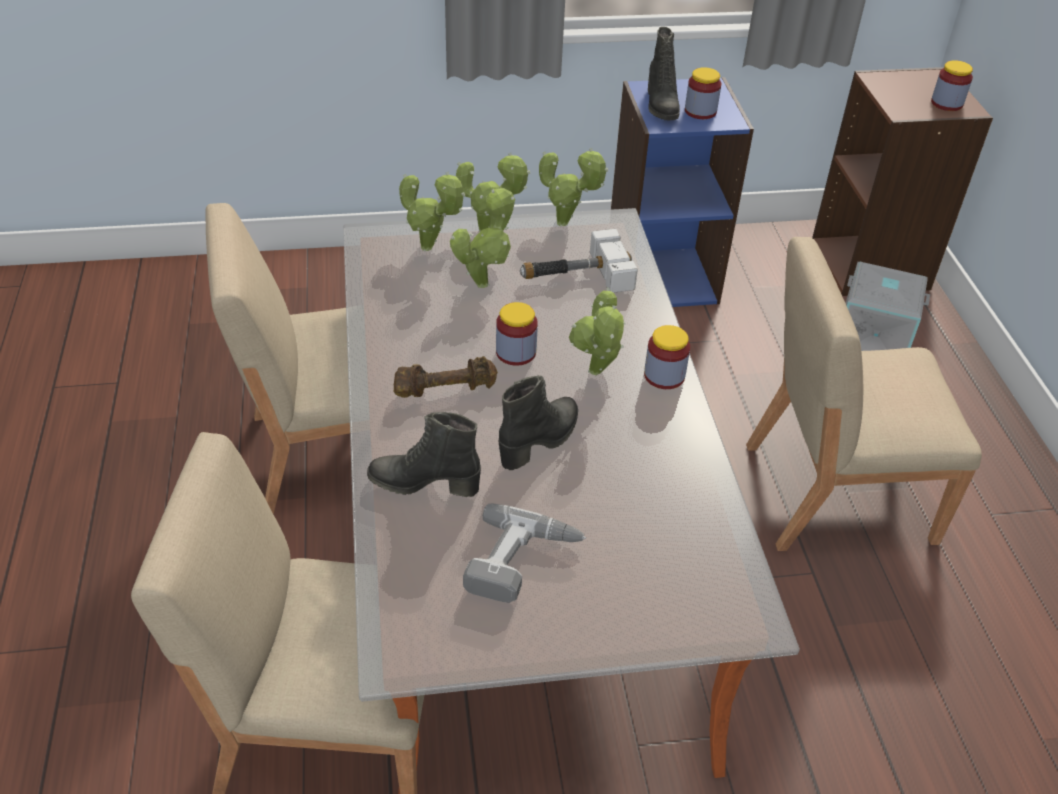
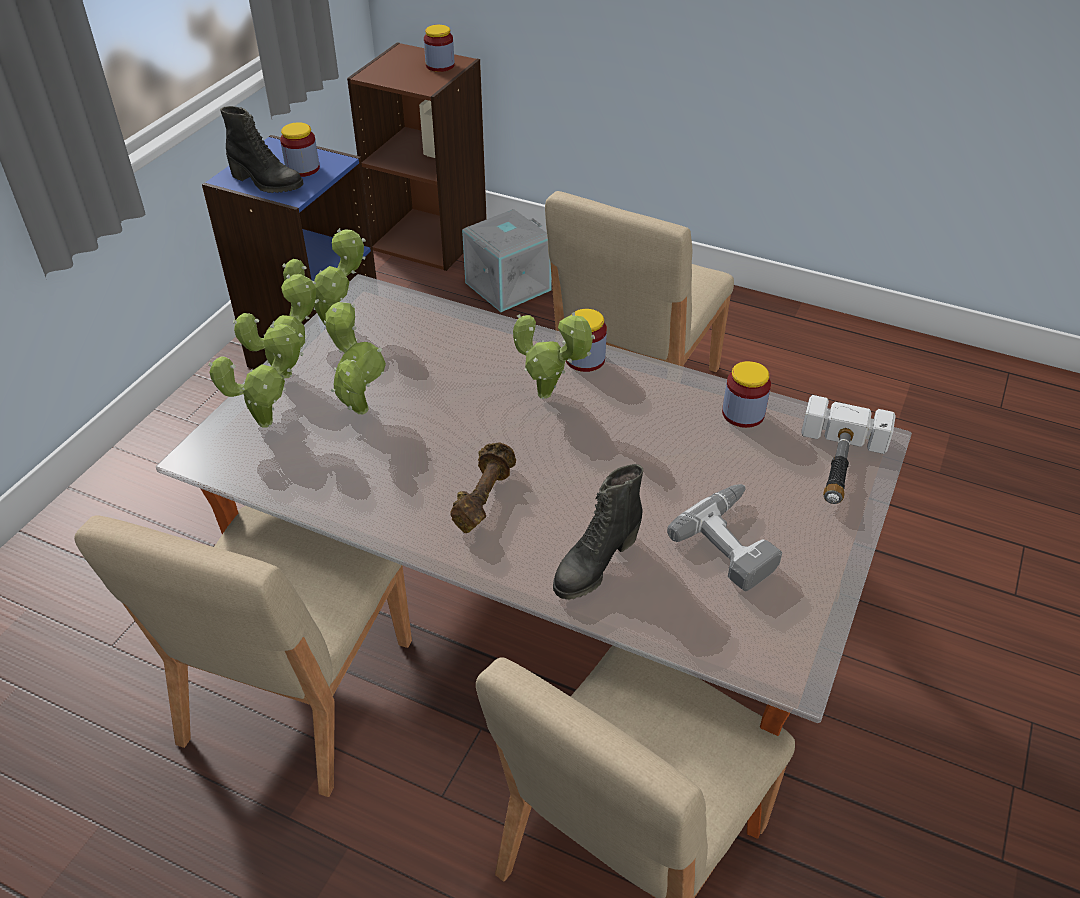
camera: 55 degrees left, 0 degrees up
(516, 352) = (476, 430): jar -> jar (743, 414)
(540, 440) = (601, 466): black boot -> none
(575, 276) = (411, 349): hammer -> hammer (838, 465)

